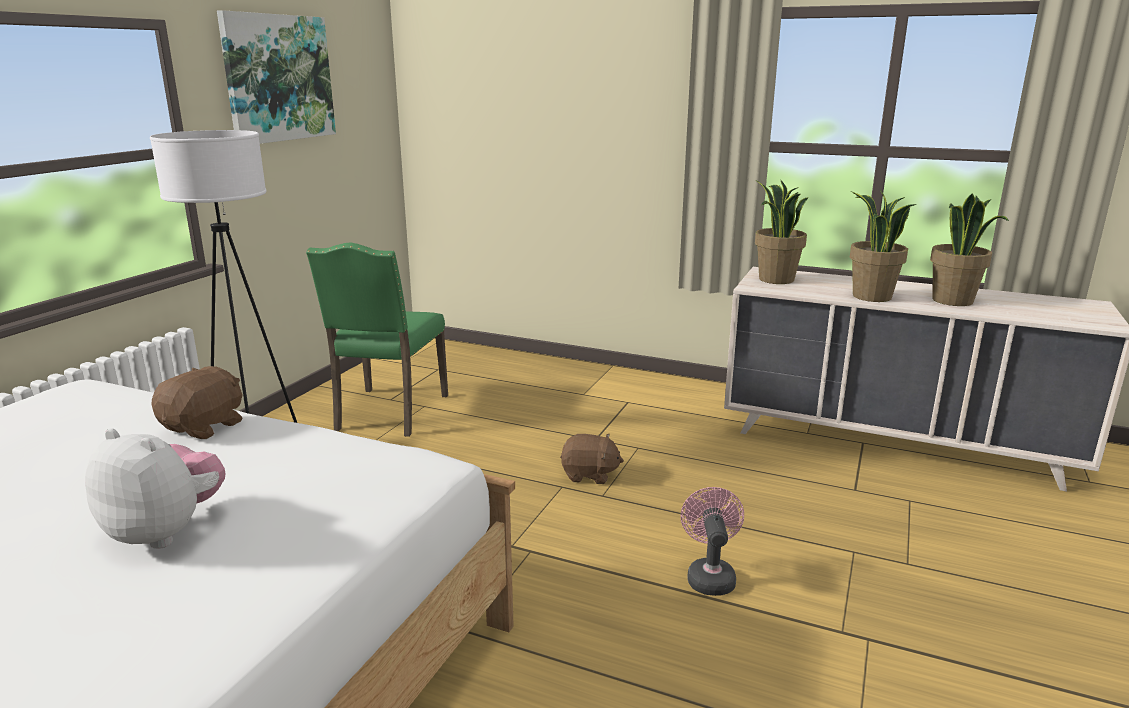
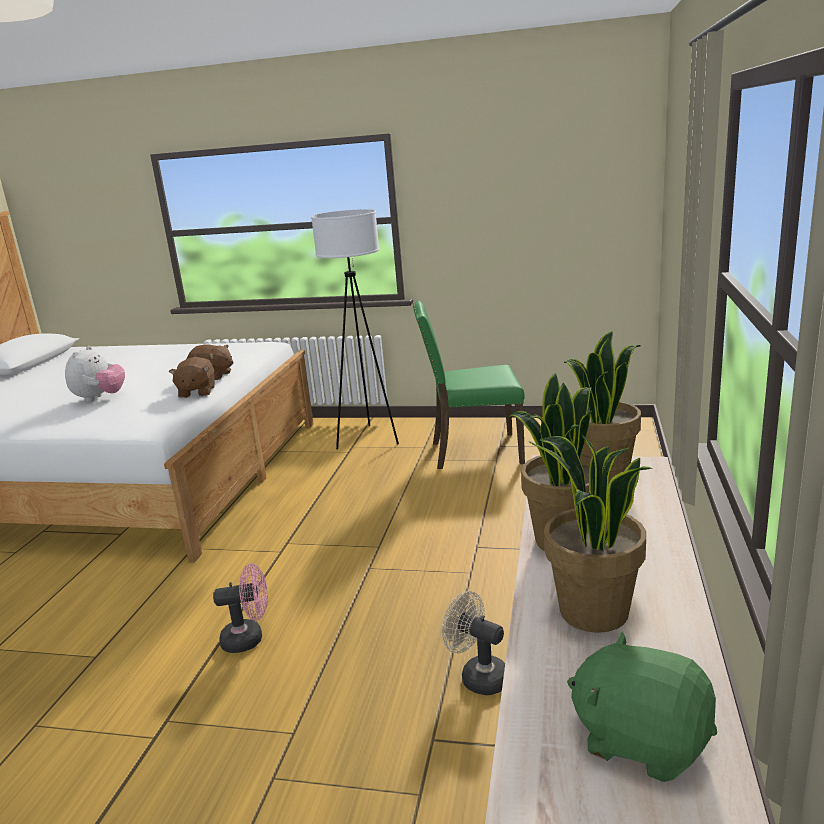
camera: 80 degrees right, 0 degrees up
(278, 78) = (492, 166): picture -> none
(589, 475) = (403, 556): brown plush toy -> brown plush toy (196, 392)
(784, 464) = (478, 676): none -> beige fan
(1054, 306) = (641, 739): none -> green plush toy

